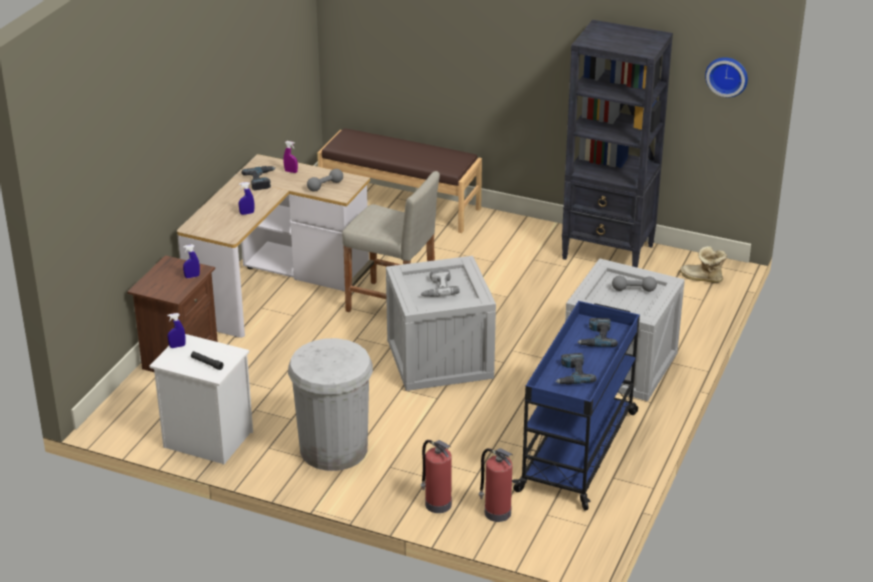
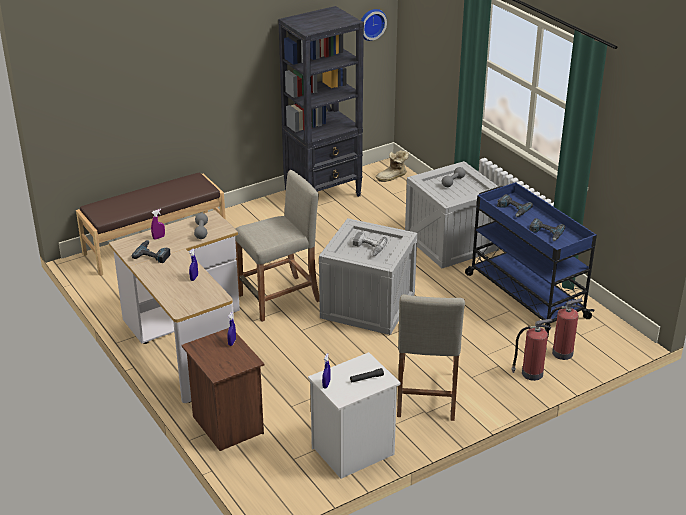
camera: 55 degrees left, 0 degrees up
(333, 449) = (426, 394): white trash can -> beige stool

